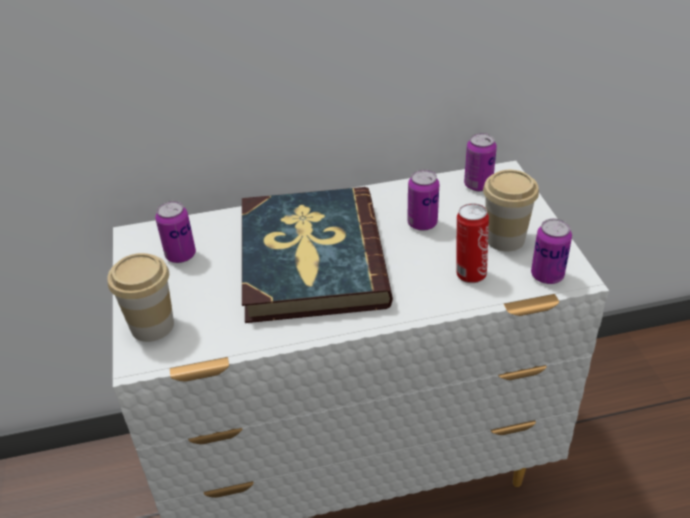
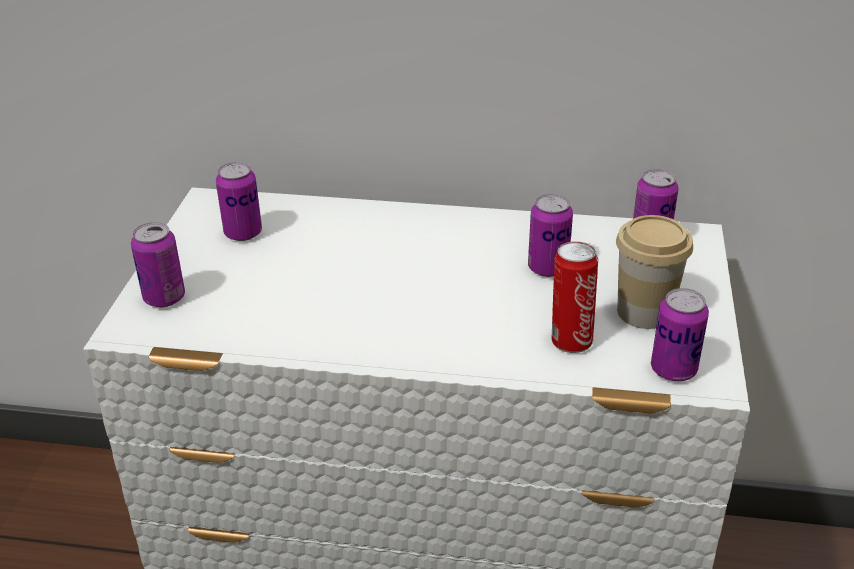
camera: 20 degrees right, 5 degrees down
(152, 326) = (164, 298): cup -> can
(310, 259) = (385, 274): book -> none

